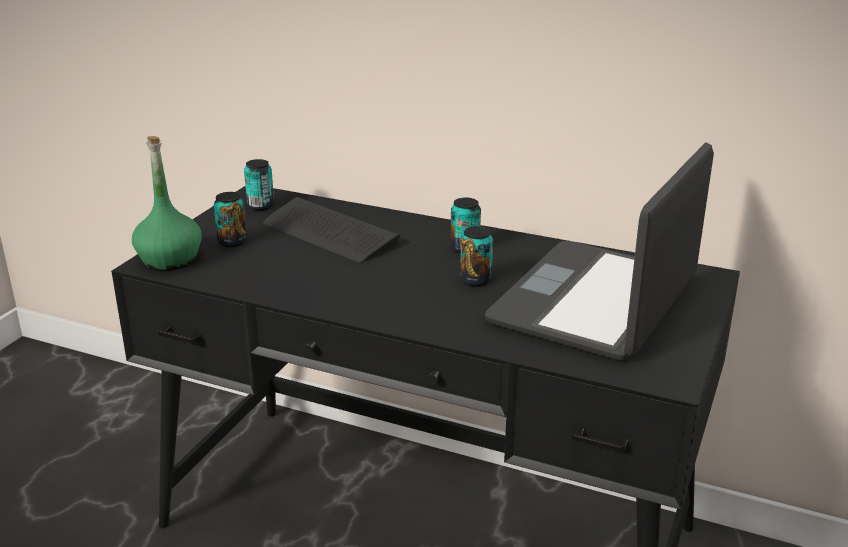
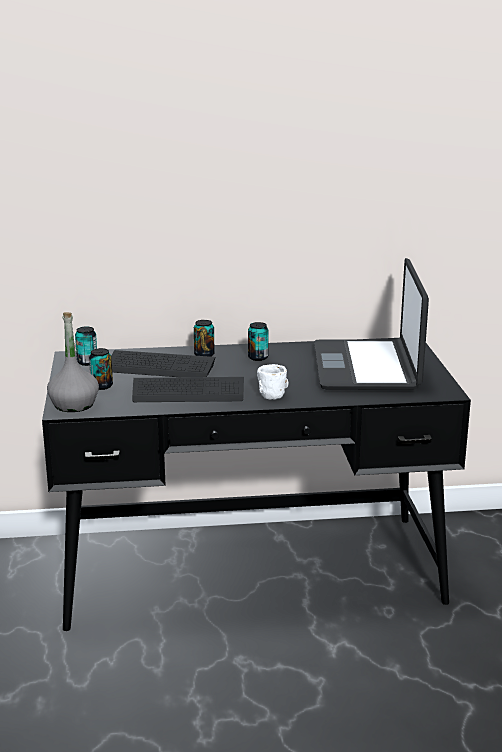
camera: 30 degrees left, 5 degrees down
(170, 259) = (74, 404): green bottle -> grey bottle
(314, 278) = (188, 392): none -> keyboard
(409, 305) = (266, 393): none -> white mug
(475, 280) = (287, 372): can -> can (204, 355)

